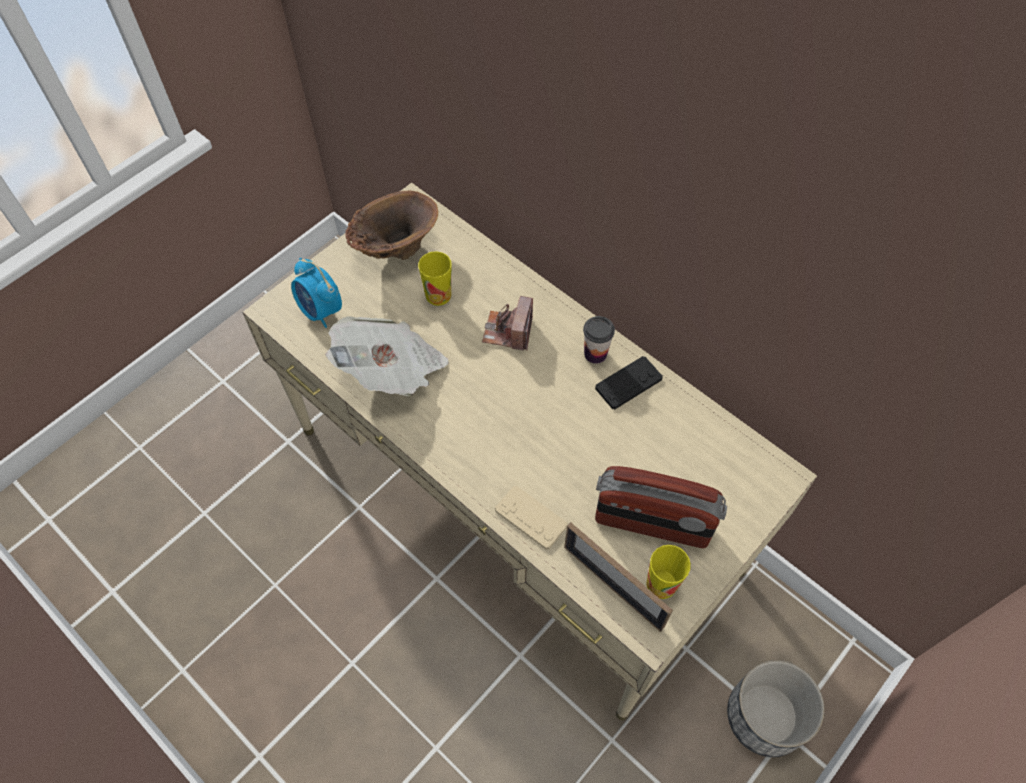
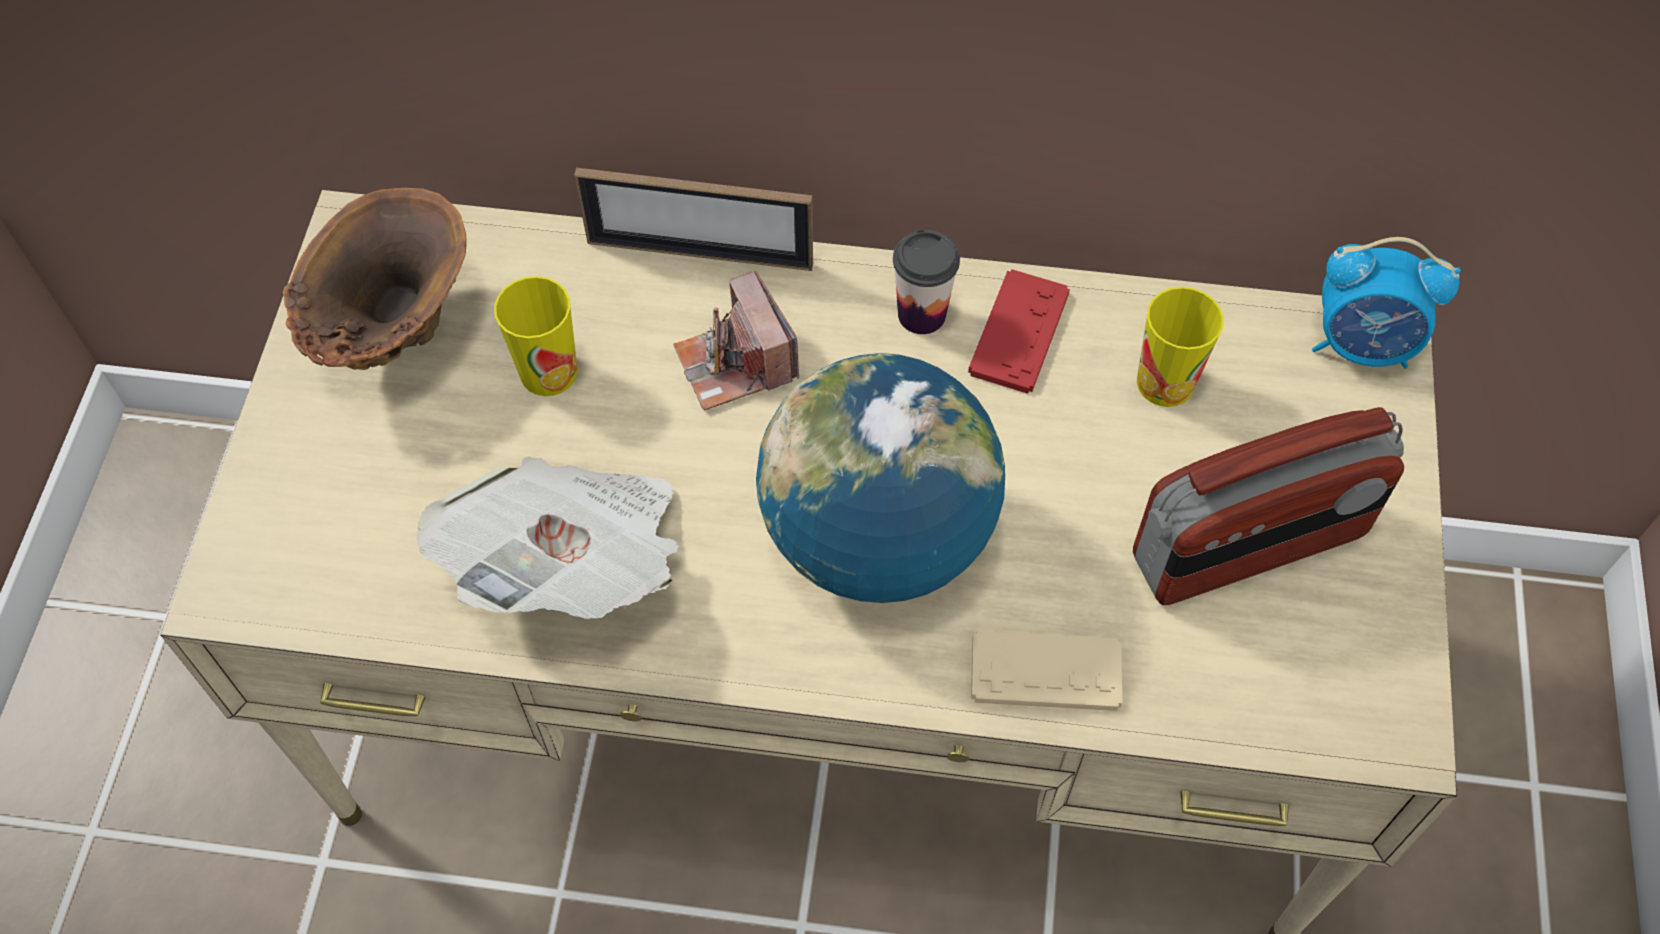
camera: 35 degrees left, 0 degrees up
(321, 311) = (333, 535): alarm clock -> alarm clock (1362, 345)
(508, 428) = (877, 537): none -> globe
(613, 586) = (1276, 698): picture frame -> picture frame (700, 253)
(628, 383) = (1019, 333): black game controller -> red game controller
(661, 584) = (1347, 640): cup -> cup (1165, 382)
(765, 717) = (1488, 782): planter -> none

